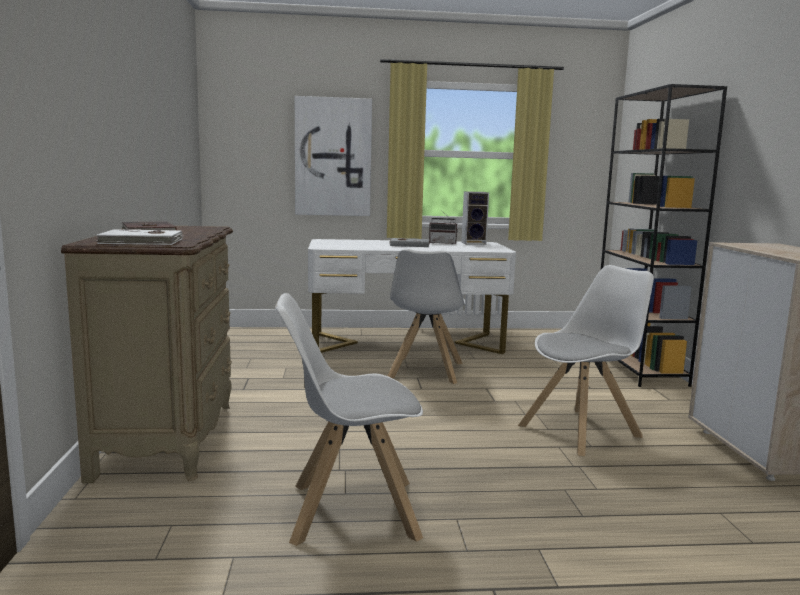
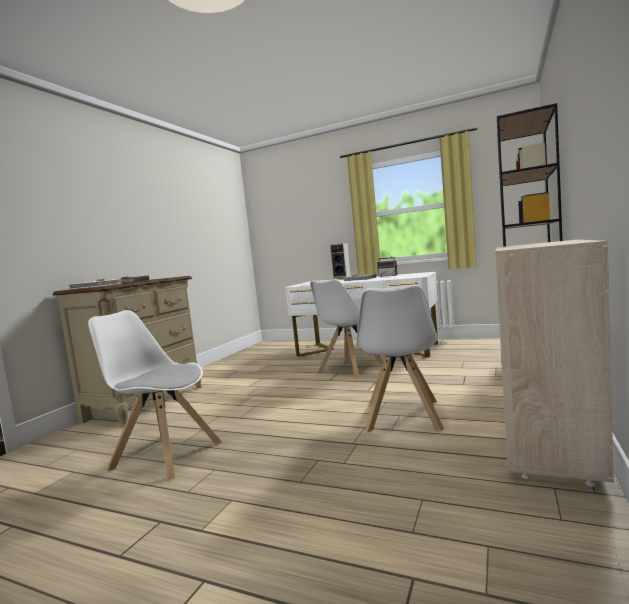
camera: 30 degrees right, 5 degrees down
(333, 157) = (321, 226): picture -> none
(474, 243) = (413, 274): speaker -> speaker (342, 279)
(582, 430) = (402, 417): chair -> chair turned 105 degrees clockwise

